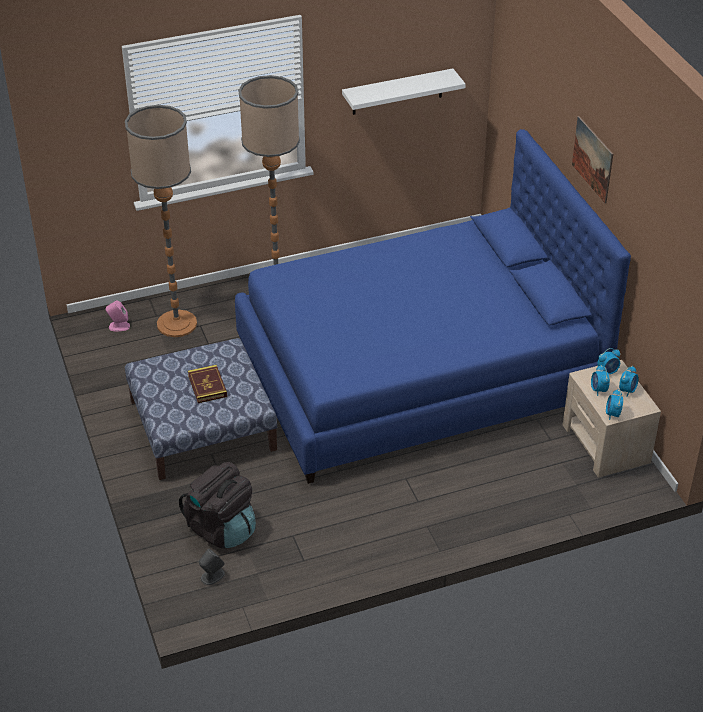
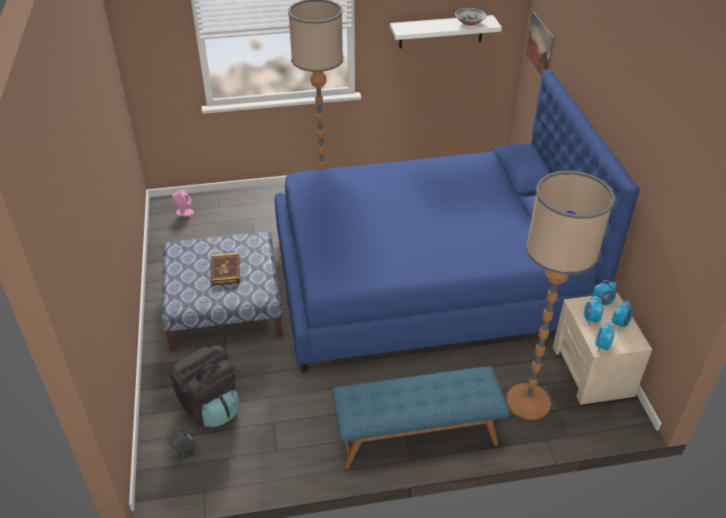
camera: 10 degrees right, 0 degrees up
(177, 324) = (232, 215): floor lamp -> floor lamp (528, 401)
(429, 81) = (469, 22): none -> bowl
(441, 528) = (416, 436): none -> blue bench
(592, 159) = (611, 93): picture -> picture (540, 46)

